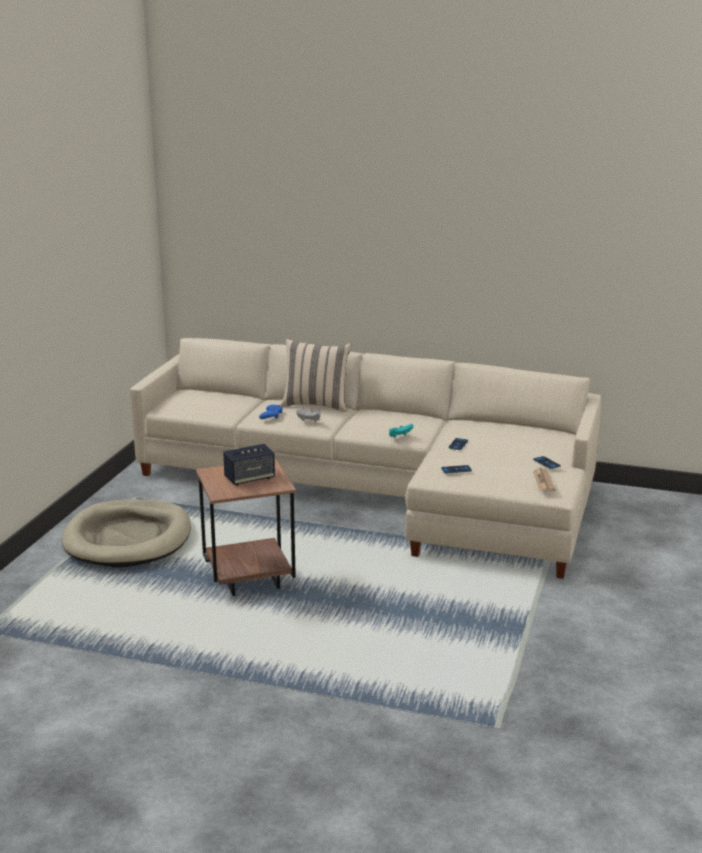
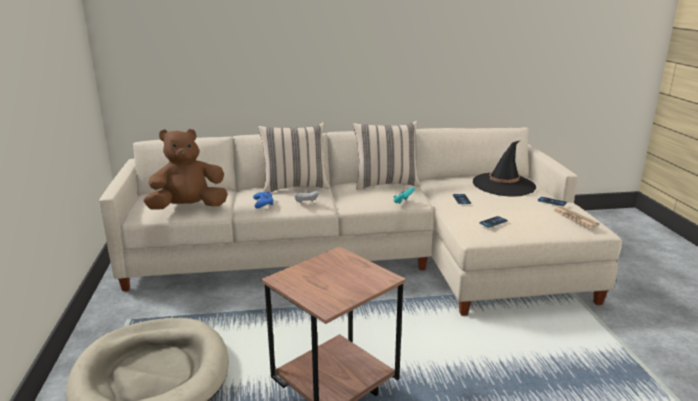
camera: 25 degrees left, 0 degrees up
(206, 408) = (188, 208): none -> brown plush toy
(249, 478) = (339, 277): speaker -> none
(406, 417) = (386, 184): none -> beige pillow
(523, 438) = (503, 185): none -> black hat

